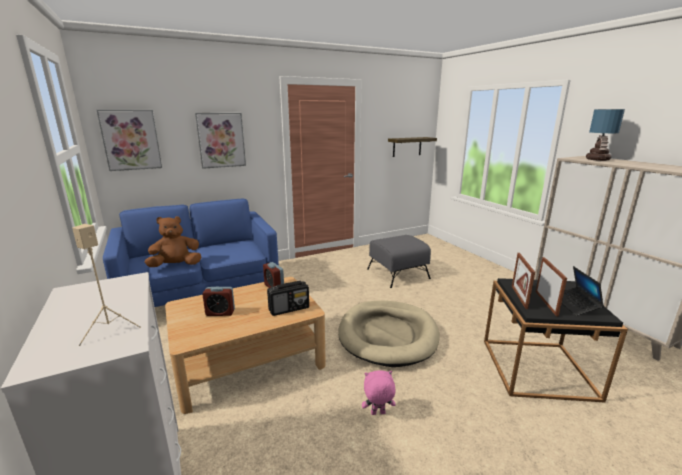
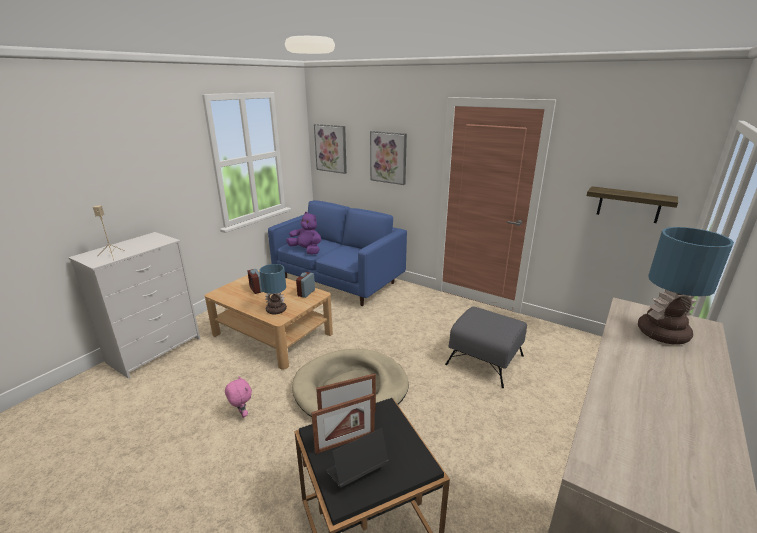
camera: 60 degrees right, 5 degrees up
(176, 265) = (306, 250): brown plush toy -> purple plush toy
(289, 308) = (277, 310): radio -> table lamp

